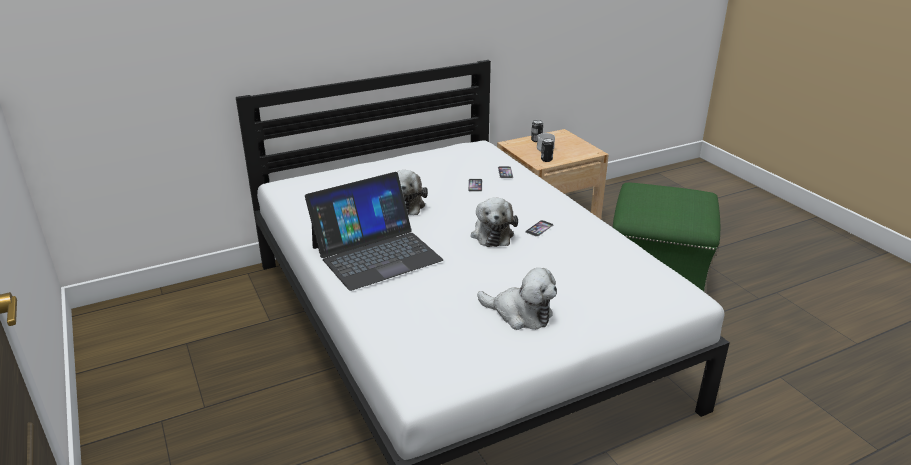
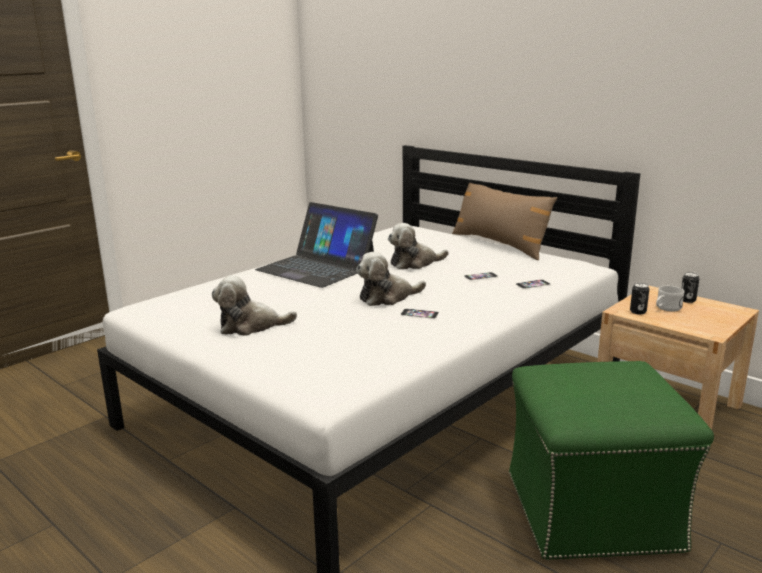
camera: 70 degrees right, 10 degrees down
(390, 159) = (500, 244): none -> brown pillow
(520, 314) = (250, 326): plush toy -> plush toy turned 75 degrees clockwise

